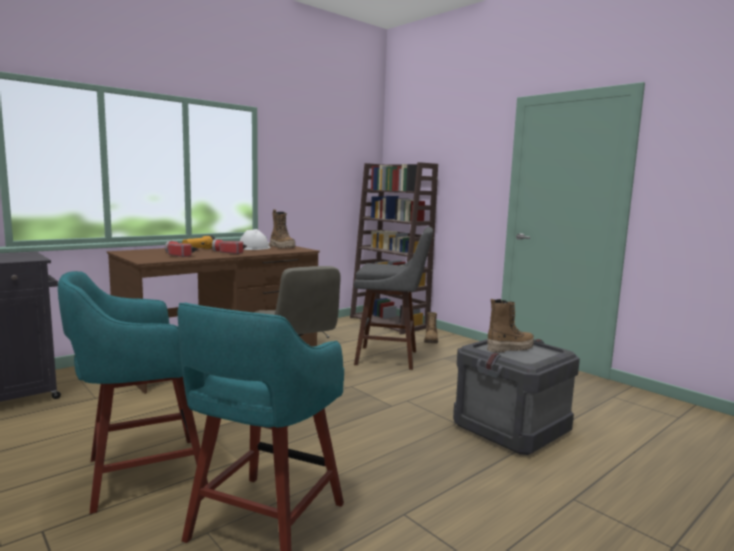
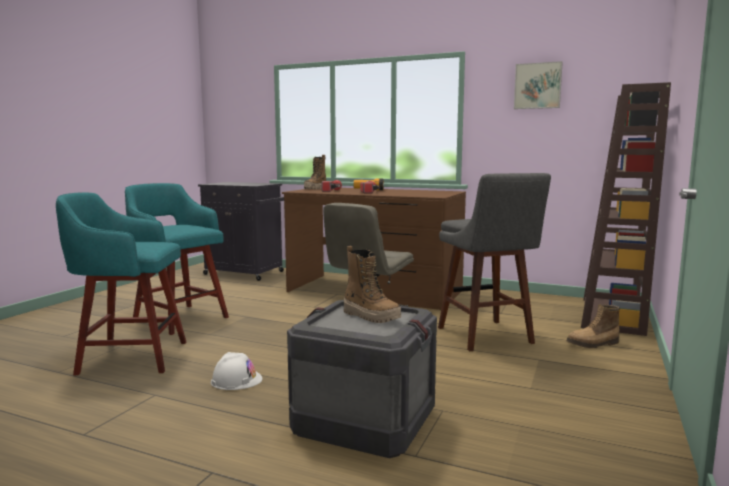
camera: 65 degrees right, 0 degrees up
(254, 248) = (410, 192): white hard hat -> white hard hat (236, 380)
(282, 247) = (434, 193): boot -> boot (315, 189)
(313, 149) = (537, 86): none -> picture

